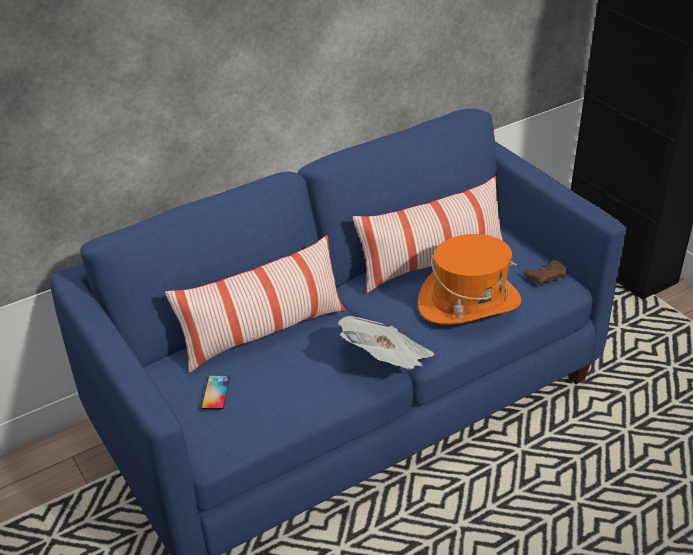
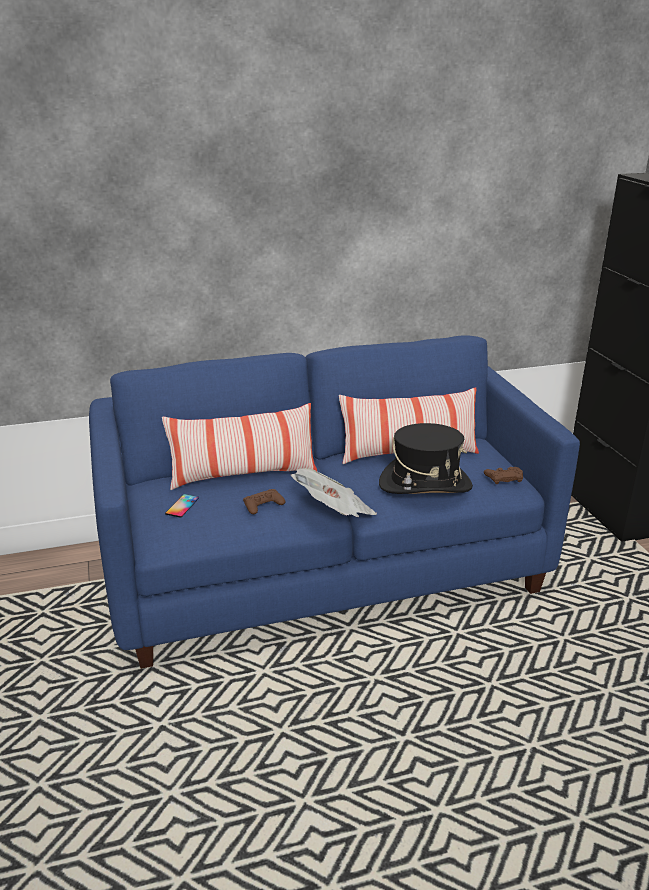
camera: 15 degrees right, 10 degrees down
(307, 371) = (263, 505): none -> brown game controller
(469, 303) = (425, 484): orange hat -> black hat

